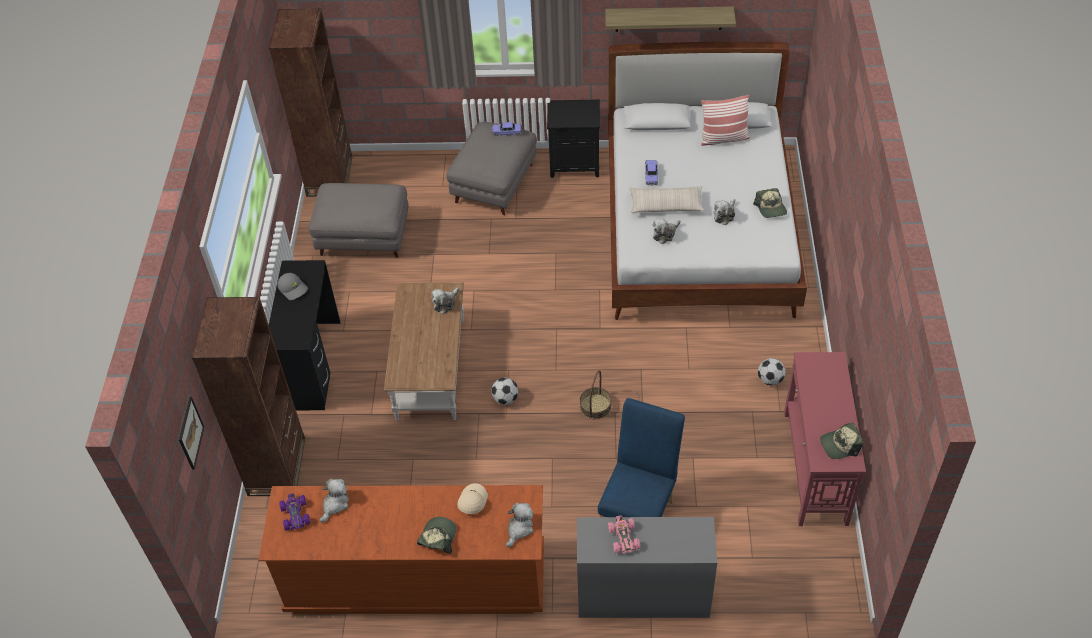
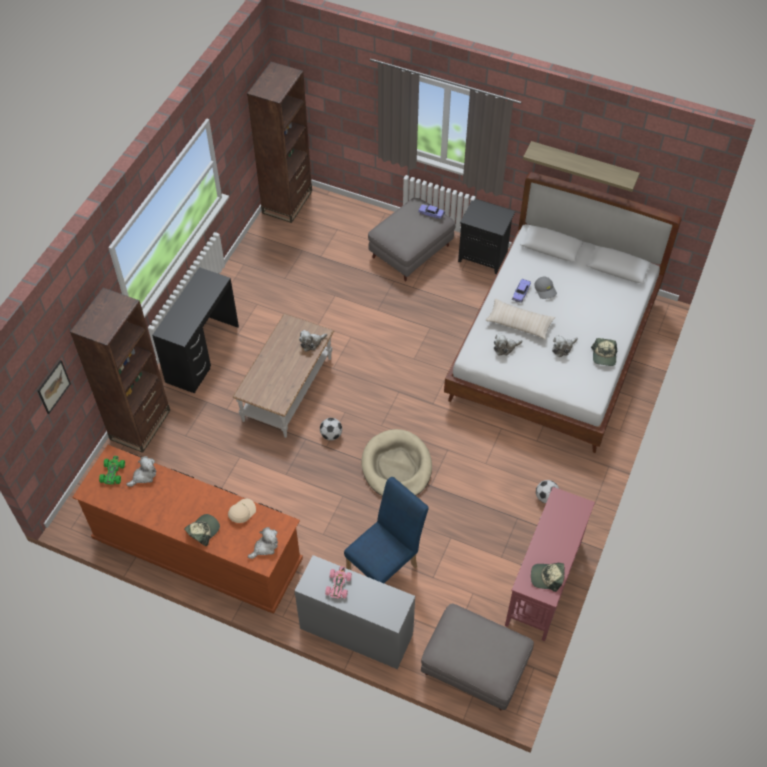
camera: 20 degrees right, 5 degrees up
(293, 289) = (196, 293): grey cap -> grey cap (545, 290)
(295, 514) = (113, 472): purple toy car -> green toy car
(363, 237) = (288, 262): grey ottoman -> grey ottoman (474, 667)
(595, 406) = (396, 467): basket -> beige dog bed
(723, 138) = (598, 280): pillow -> none

